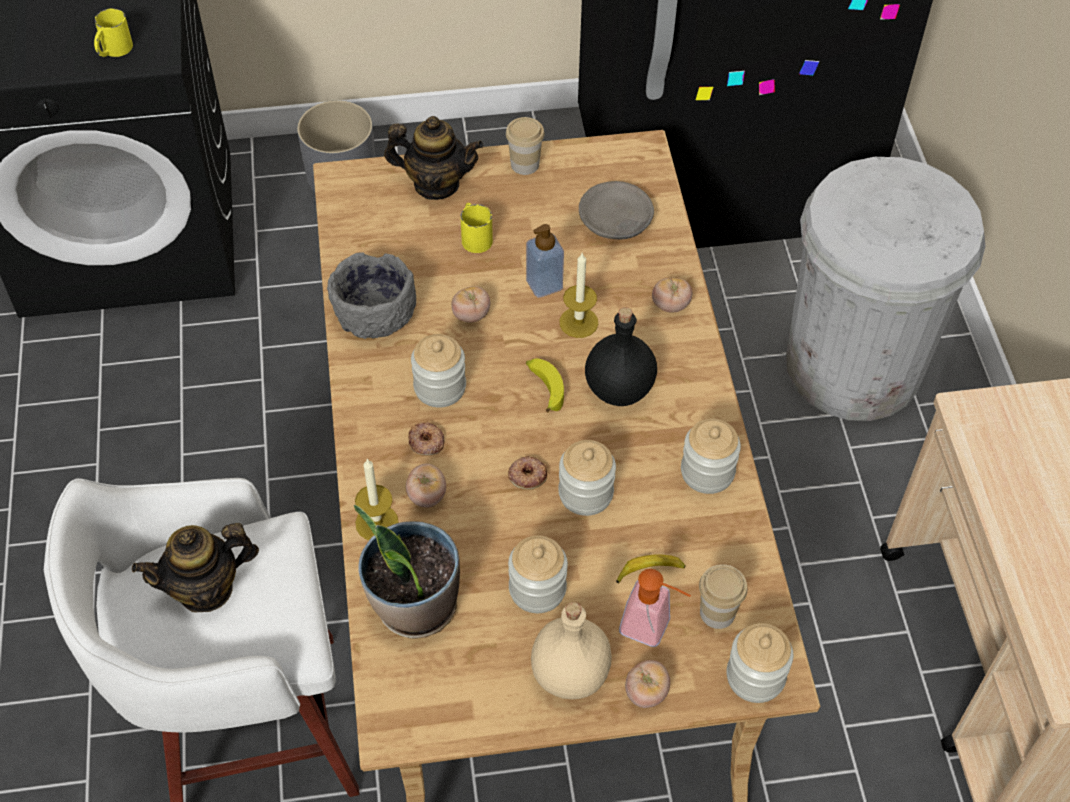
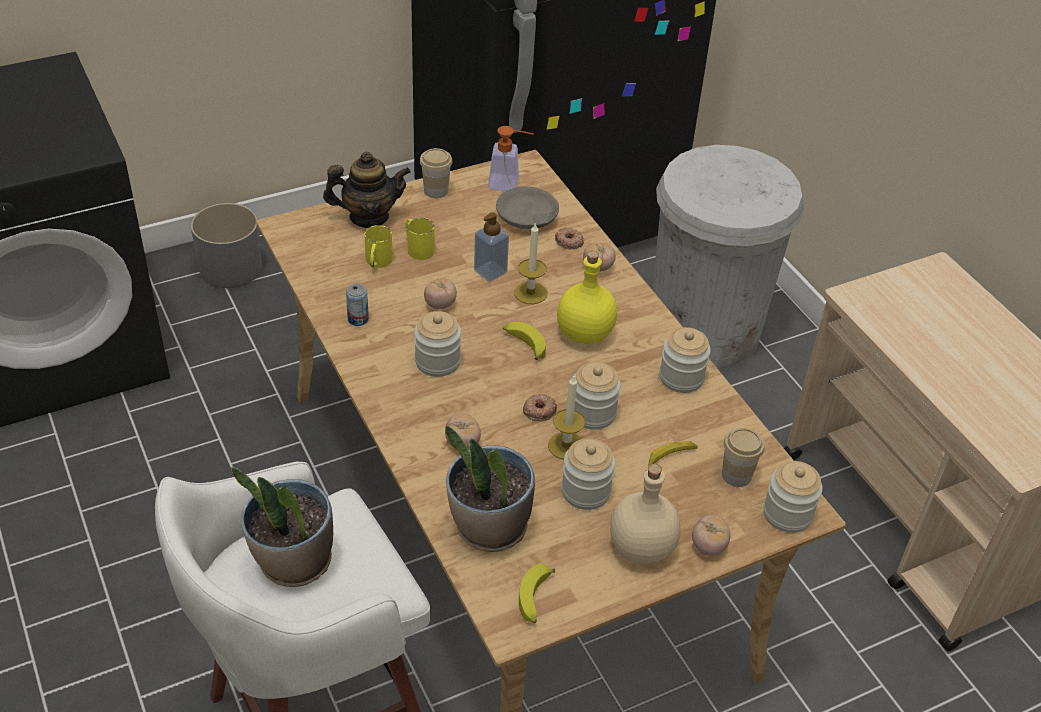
camera: 20 degrees left, 10 degrees down
(113, 50) = (56, 153): yellow mug -> yellow mug (377, 262)
(206, 589) = (293, 562): teapot -> potted plant
(374, 314) = (358, 319): grey bowl -> can
(377, 522) = (428, 472): candle -> candle (566, 446)
(426, 442) = (444, 403): donut -> donut (569, 241)
(429, 704) = (535, 599): none -> banana
(618, 388) = (584, 333): black bottle -> yellow bottle
(653, 629) = (692, 498): soap dispenser -> soap dispenser (509, 184)

